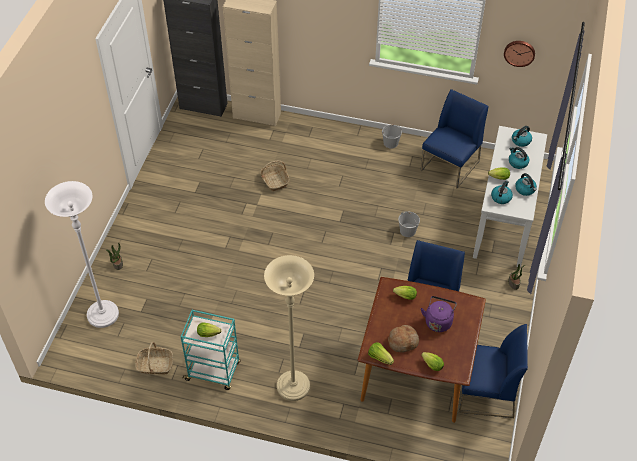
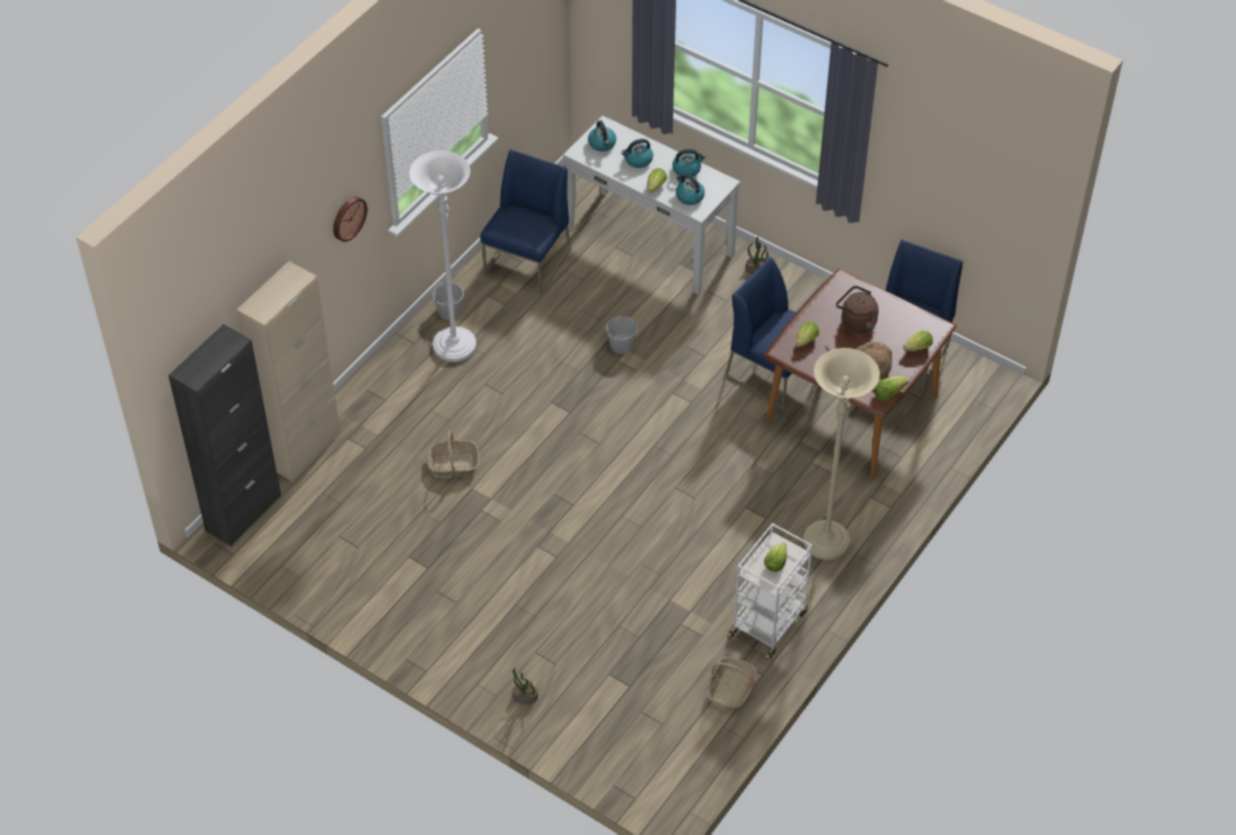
camera: 70 degrees left, 0 degrees up
(103, 315) = (615, 735): white floor lamp -> white floor lamp (454, 346)
(213, 371) = (768, 623): turquoise cart -> white cart
(438, 321) = (856, 322): purple kettle -> brown kettle
(450, 166) = (527, 262): blue chair -> blue chair turned 60 degrees clockwise
(519, 52) = (520, 59): wall clock -> wall clock (348, 218)

